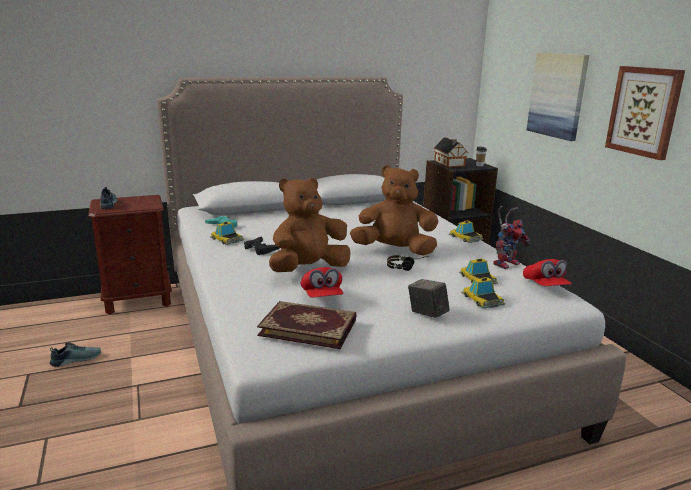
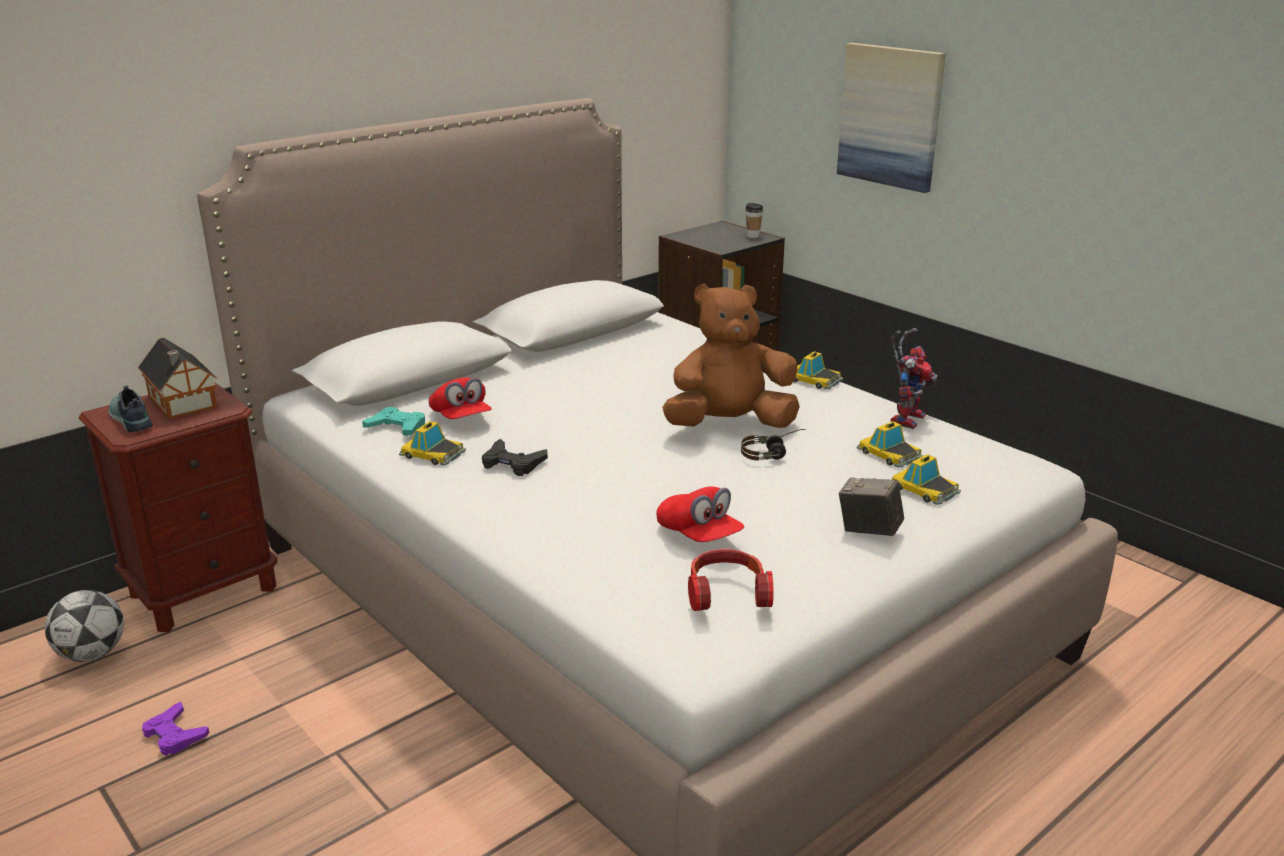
camera: 20 degrees left, 5 degrees up
(72, 316) = (92, 654): none -> football
(76, 359) = (175, 735): shoe -> purple game controller
(308, 269) = (628, 488): brown plush toy -> none
(308, 327) = (727, 592): book -> headphones
(449, 164) = (703, 238): toy house -> toy house (182, 402)
(545, 286) = (987, 448): red cap -> red cap (461, 418)
(644, 111) = (1050, 147): picture -> none

